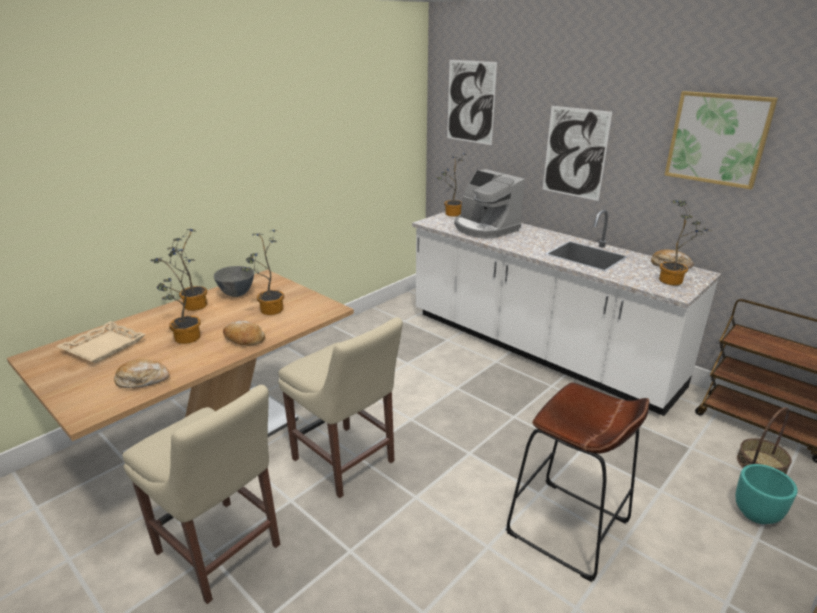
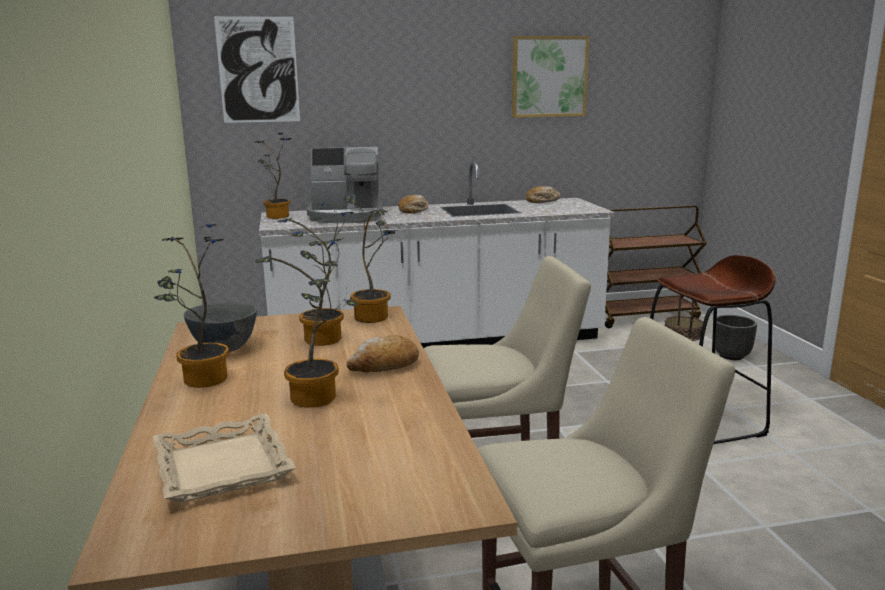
camera: 55 degrees left, 10 degrees down
(143, 380) = (406, 445): bread -> bread (414, 210)
(575, 153) = (414, 112): picture -> none
(674, 281) = (572, 206): potted plant -> potted plant (375, 316)
(757, 514) = (731, 356): turquoise planter -> black planter

